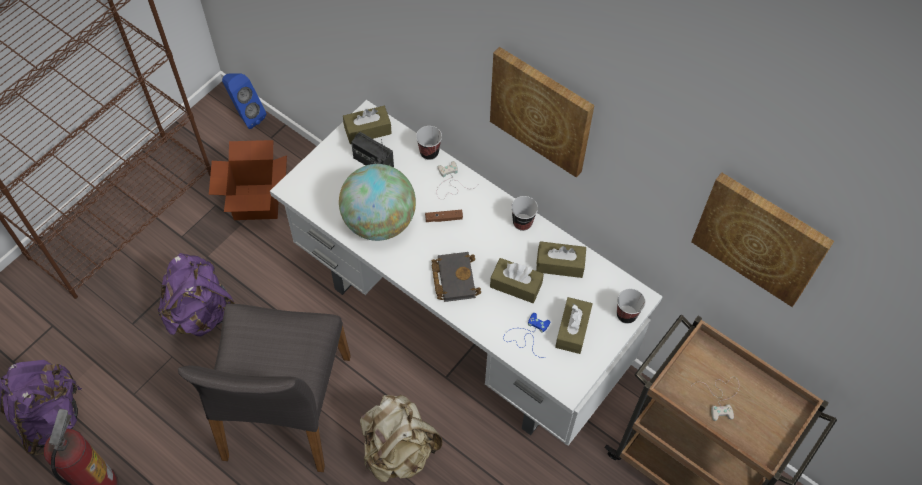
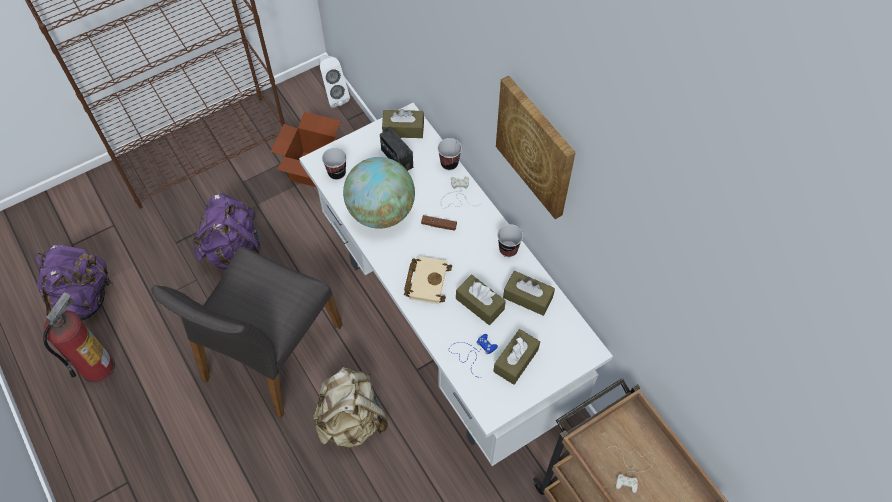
camera: 20 degrees right, 0 degrees up
(246, 116) = (334, 96): blue speaker -> white speaker
(453, 278) = (426, 280): black book -> beige book
(626, 315) = (571, 362): cup -> cup (337, 173)
(760, 237) = (698, 325): picture -> none

